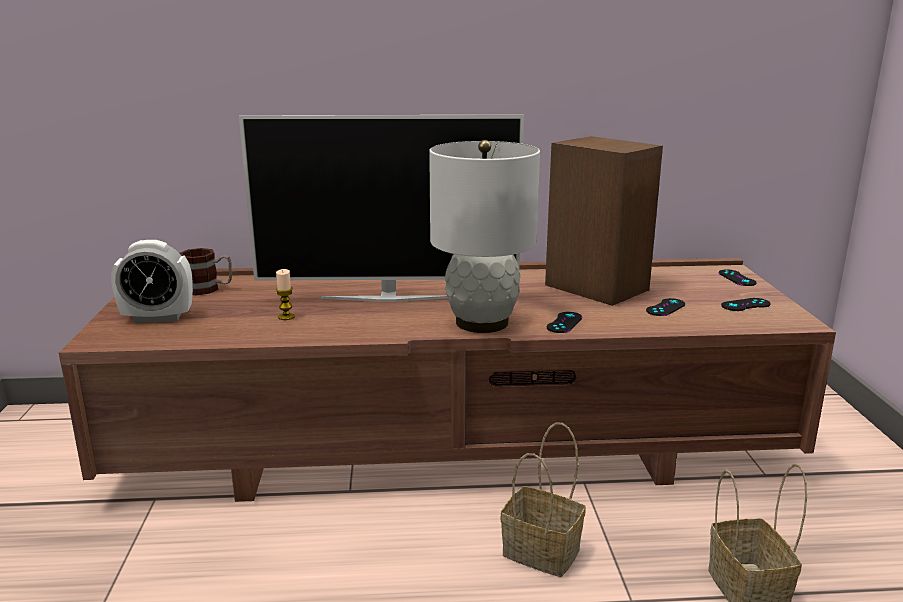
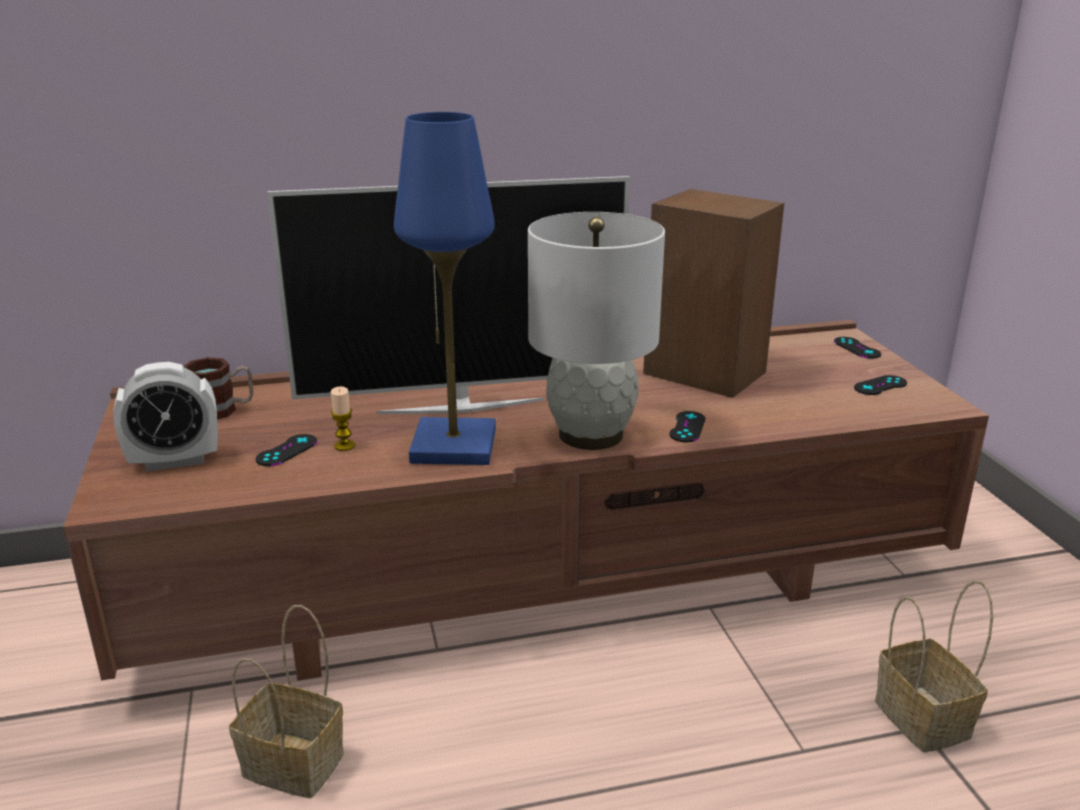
camera: 10 degrees left, 5 degrees up
(369, 323) = (453, 446): none -> blue table lamp
(544, 552) = (690, 702): basket -> basket (297, 764)
(665, 307) = (794, 396): black game controller -> black game controller (287, 450)

